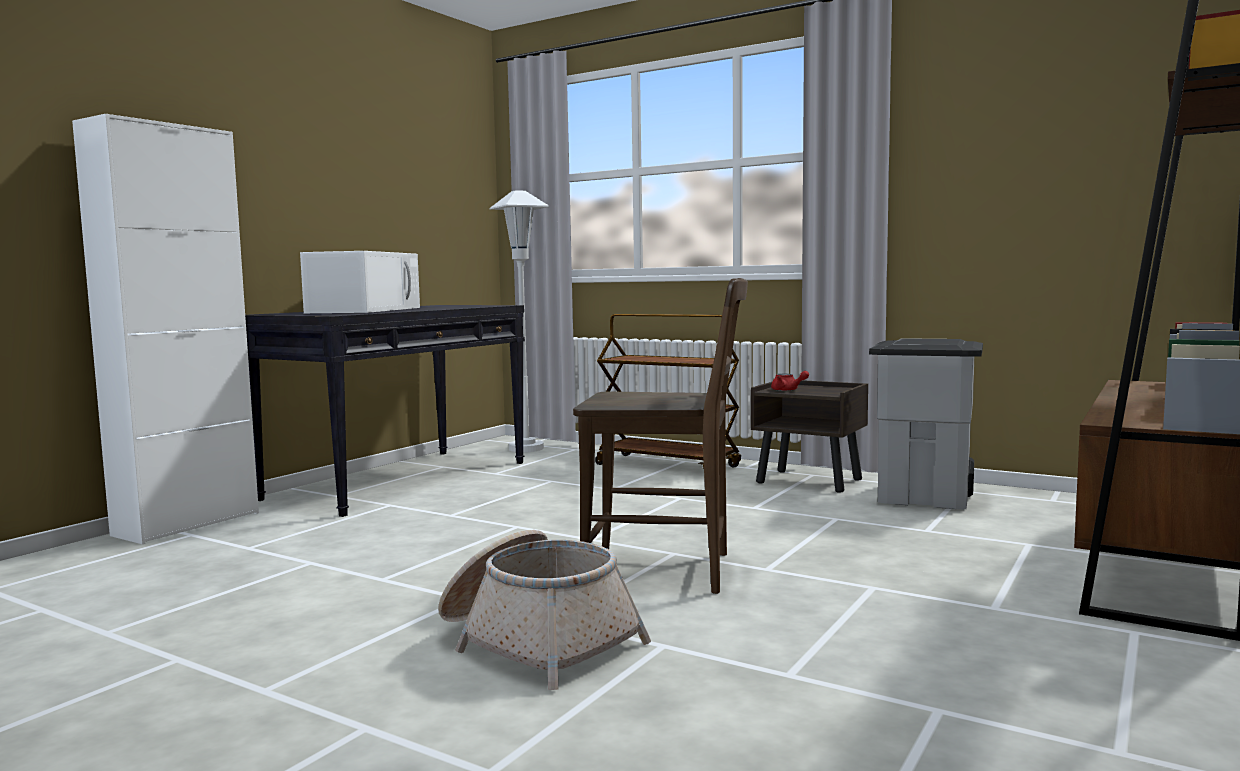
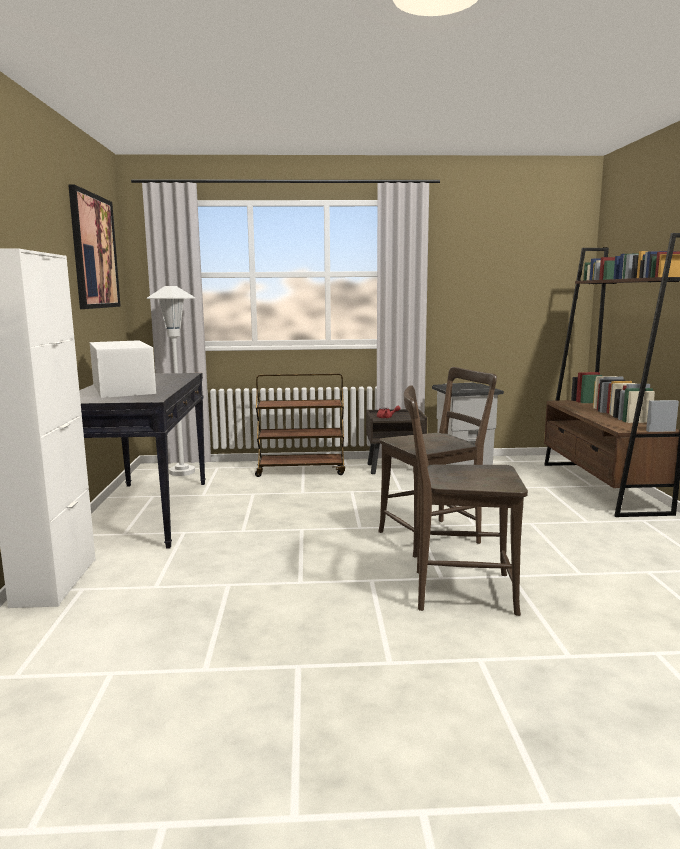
camera: 35 degrees left, 5 degrees up
(407, 148) = (94, 251): none -> picture
(536, 641) = (457, 591): basket -> brown chair

